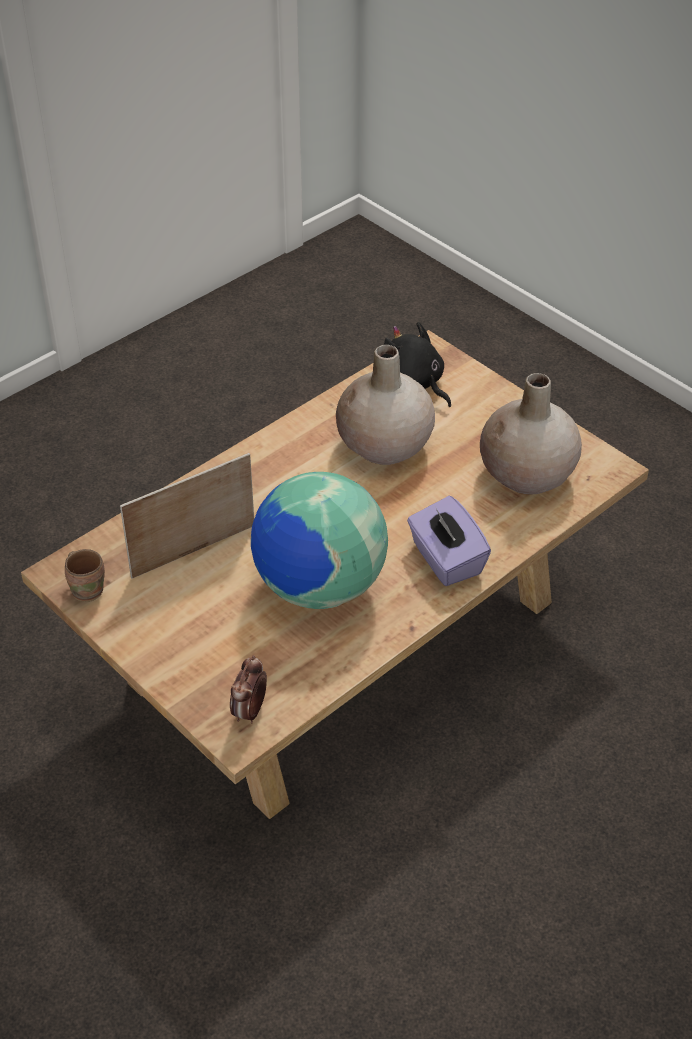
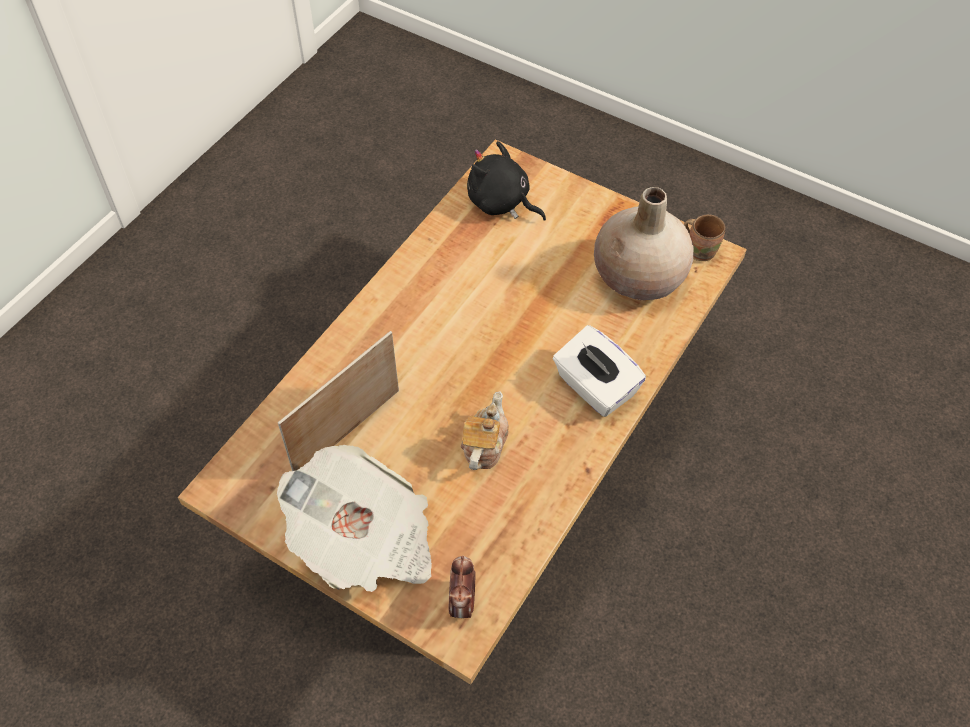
camera: 15 degrees left, 10 degrees up
(88, 589) = (254, 501): brown mug -> brown mug (701, 250)
(178, 642) = (365, 541): none -> newspaper
(319, 587) = (484, 445): globe -> teapot
(384, 446) = (495, 274): beige vase -> none
(446, 560) = (595, 387): purple tissue box -> white tissue box

